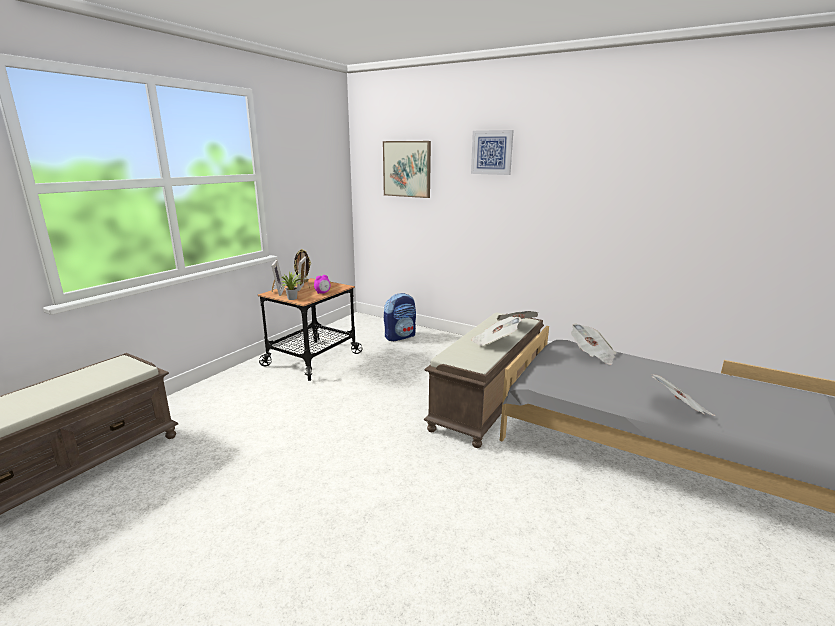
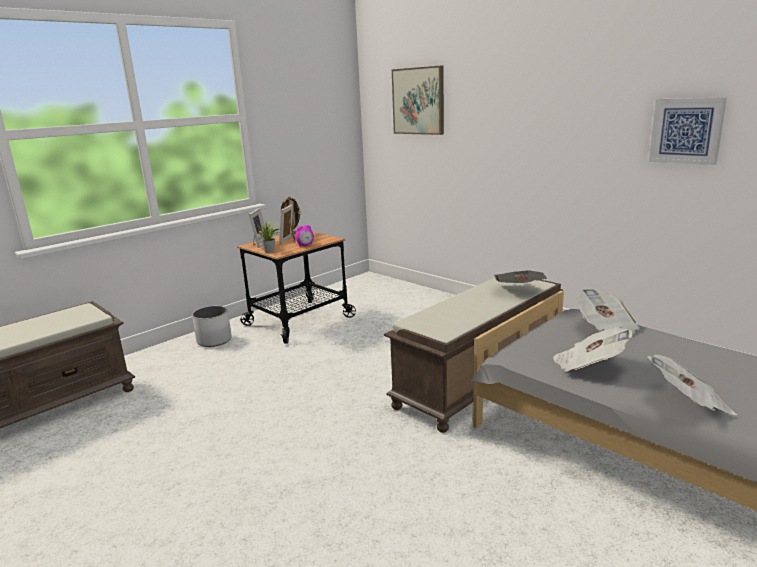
camera: 15 degrees right, 0 degrees up
(238, 382) = (214, 340): none -> white planter
(400, 336) = (407, 300): backpack -> none
(492, 152) = (512, 75): picture -> picture (686, 131)
(494, 343) = (480, 308): newspaper -> newspaper (589, 366)

